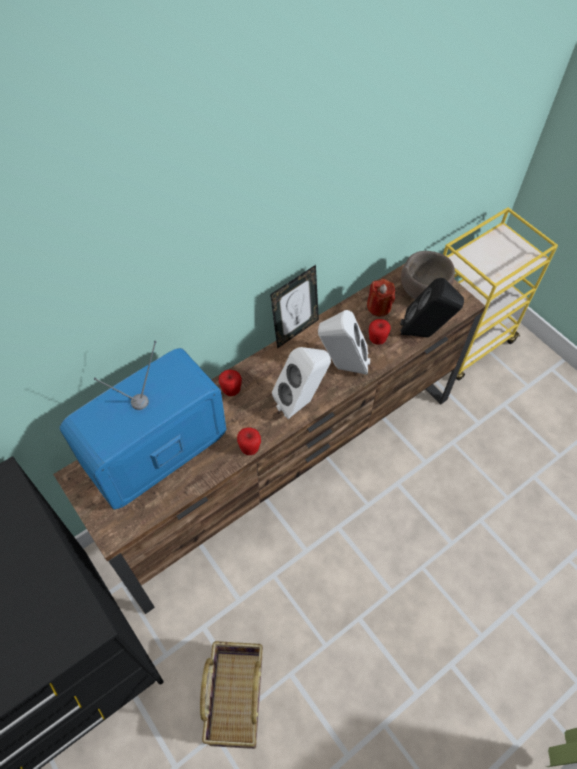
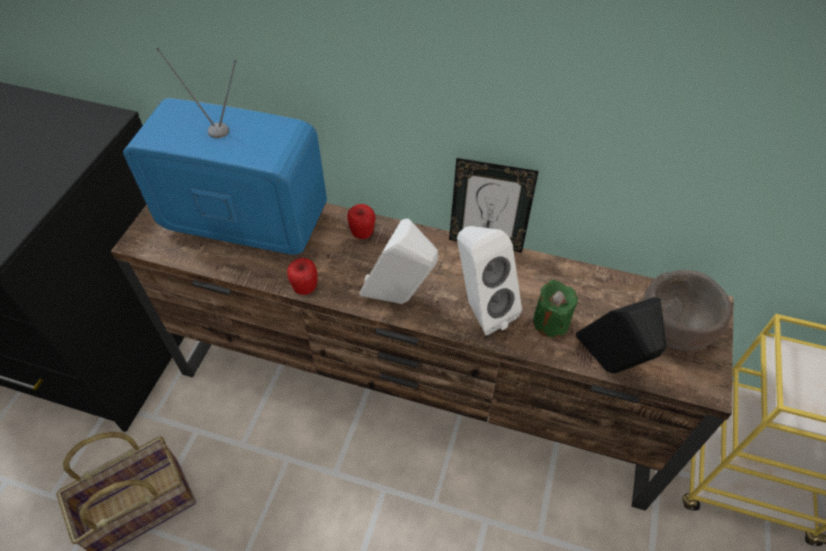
camera: 55 degrees right, 5 degrees down
(377, 340) = (550, 322): apple -> green candle
(379, 307) = (599, 297): red candle -> none

